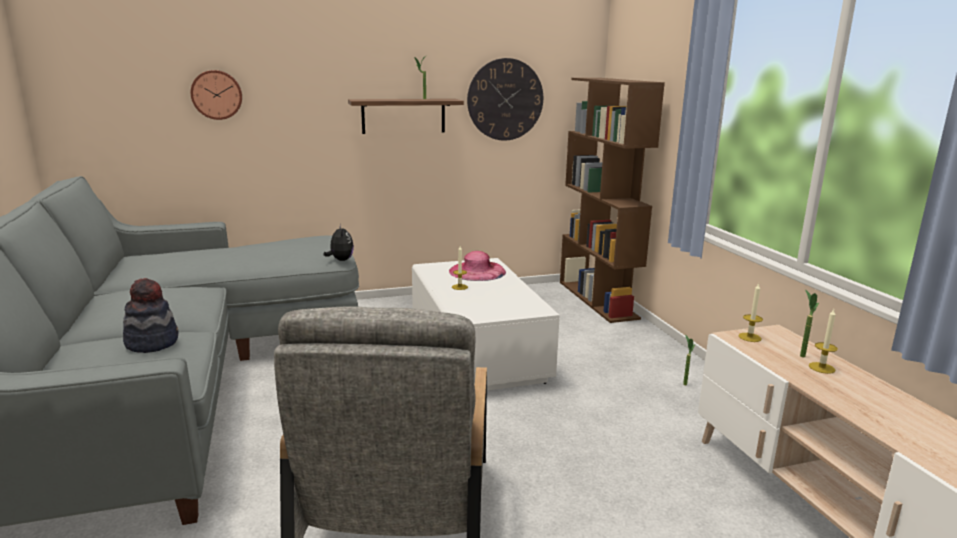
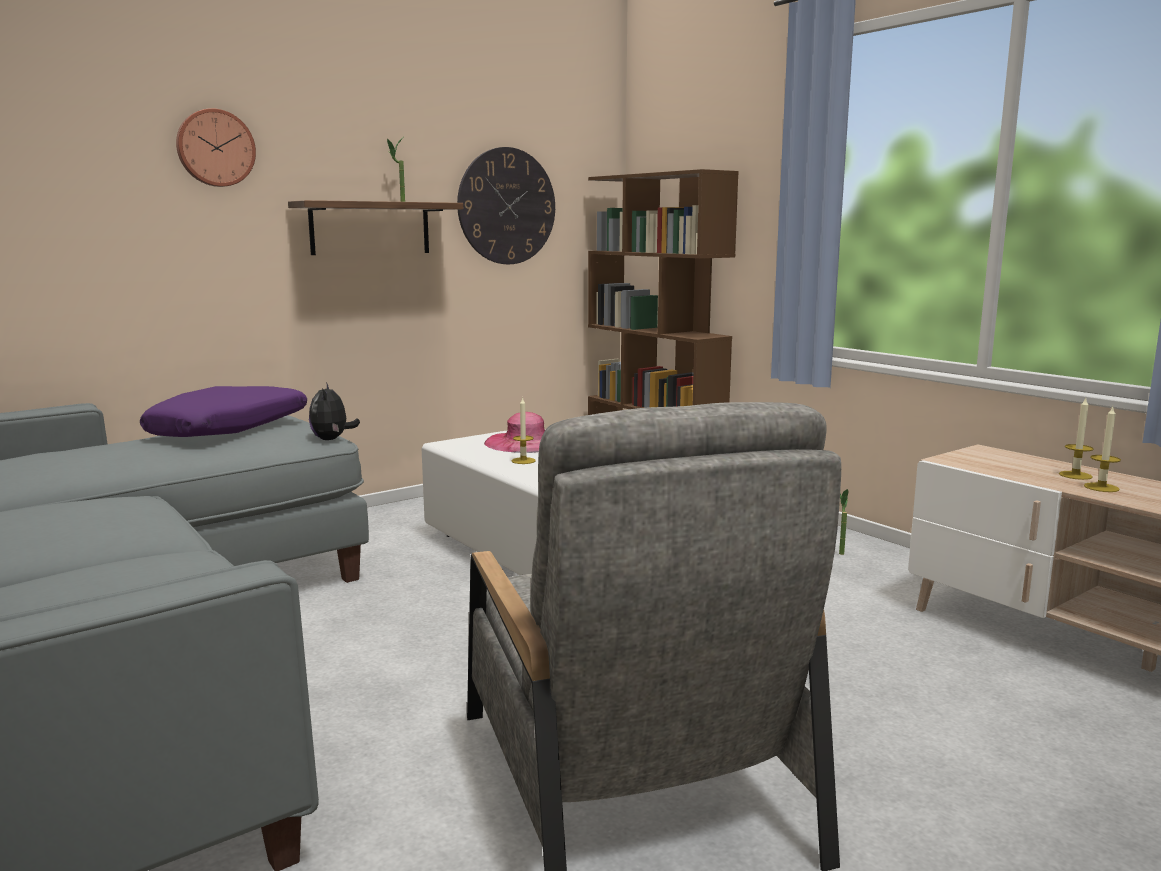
camera: 20 degrees left, 5 degrees down
(152, 342) = (134, 570): hat -> none
(217, 94) = (72, 189): wall clock -> wall clock (215, 148)
(289, 246) = (230, 429): none -> purple pillow
(340, 260) = (332, 439): plush toy -> plush toy turned 150 degrees counterclockwise
(749, 337) = (966, 458): candle -> candle (1101, 487)
(801, 354) = (1038, 466): potted plant -> none

